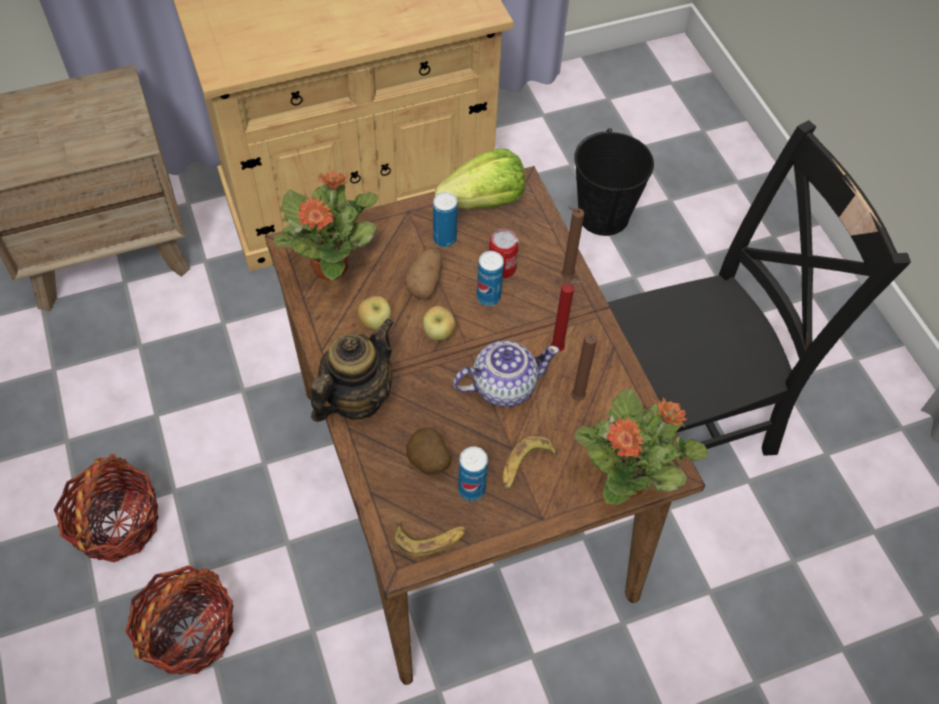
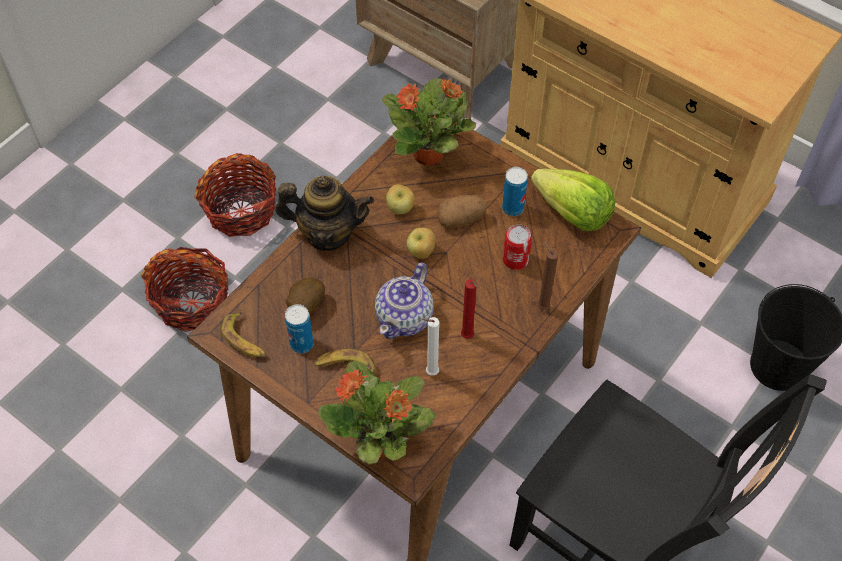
camera: 60 degrees right, 0 degrees up
(488, 297) = (480, 265): can -> none
(503, 386) = (405, 317): teapot -> teapot turned 75 degrees clockwise
(577, 399) = (430, 372): brown candle -> white candle

